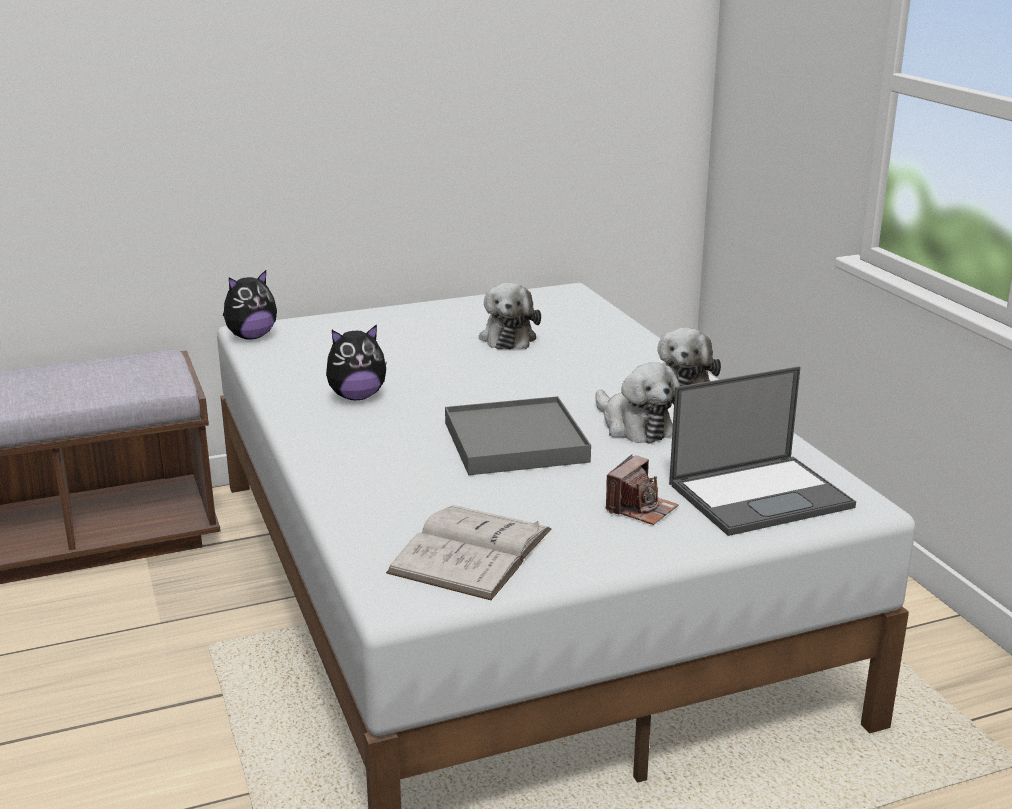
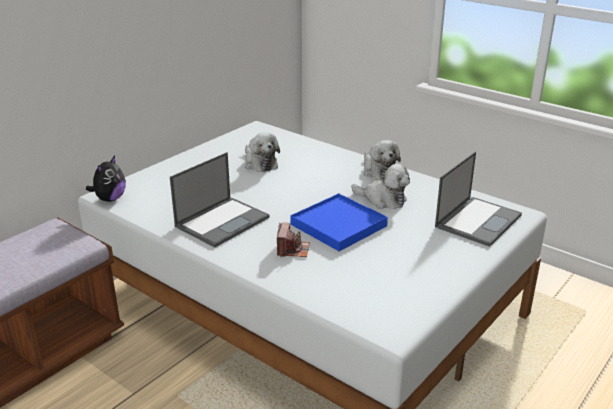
camera: 30 degrees left, 5 degrees up
(357, 396) = (223, 221): plush toy -> laptop
(471, 551) = (391, 293): white book -> none
(515, 442) = (338, 225): grey tray -> blue tray
(640, 508) = (438, 244): camera -> camera (292, 249)

